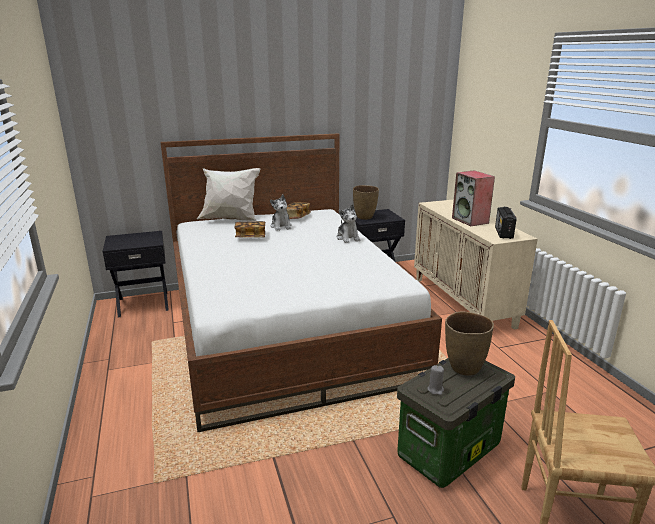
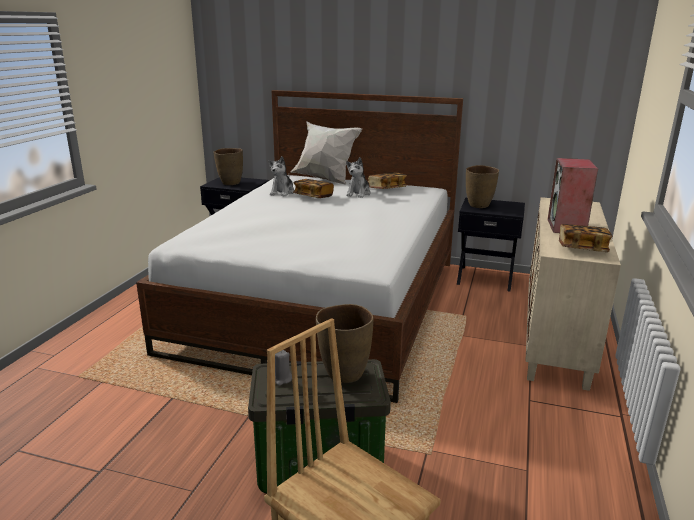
camera: 35 degrees right, 0 degrees up
(130, 241) = (230, 183): none -> brown vase
(348, 238) = (402, 217): plush toy -> plush toy (282, 192)
(503, 233) = (582, 249): radio -> book

